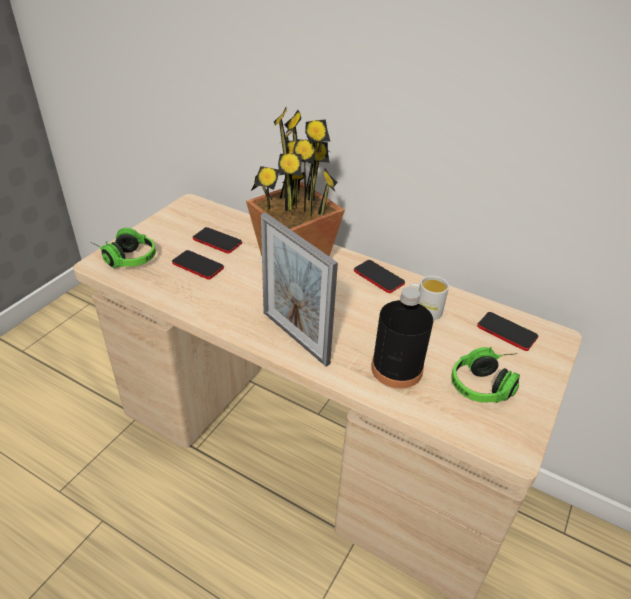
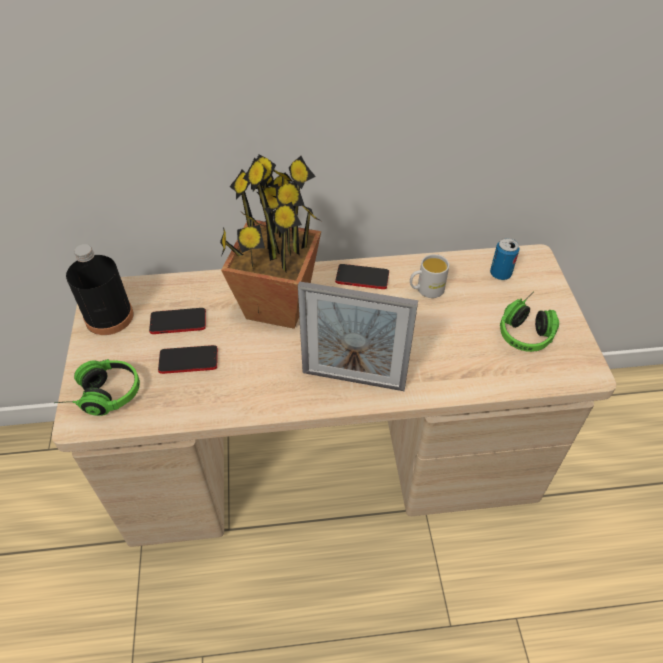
camera: 35 degrees left, 10 degrees up
(396, 368) = (456, 357): black bottle -> black bottle (109, 317)
(506, 332) = (500, 274): phone -> can

